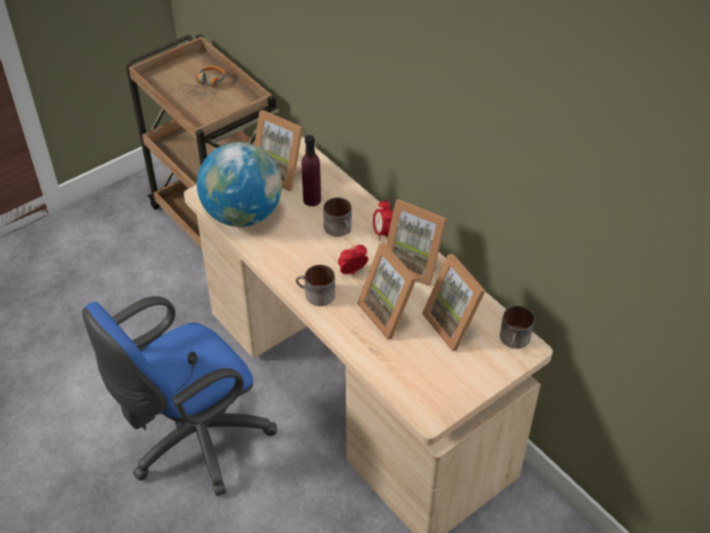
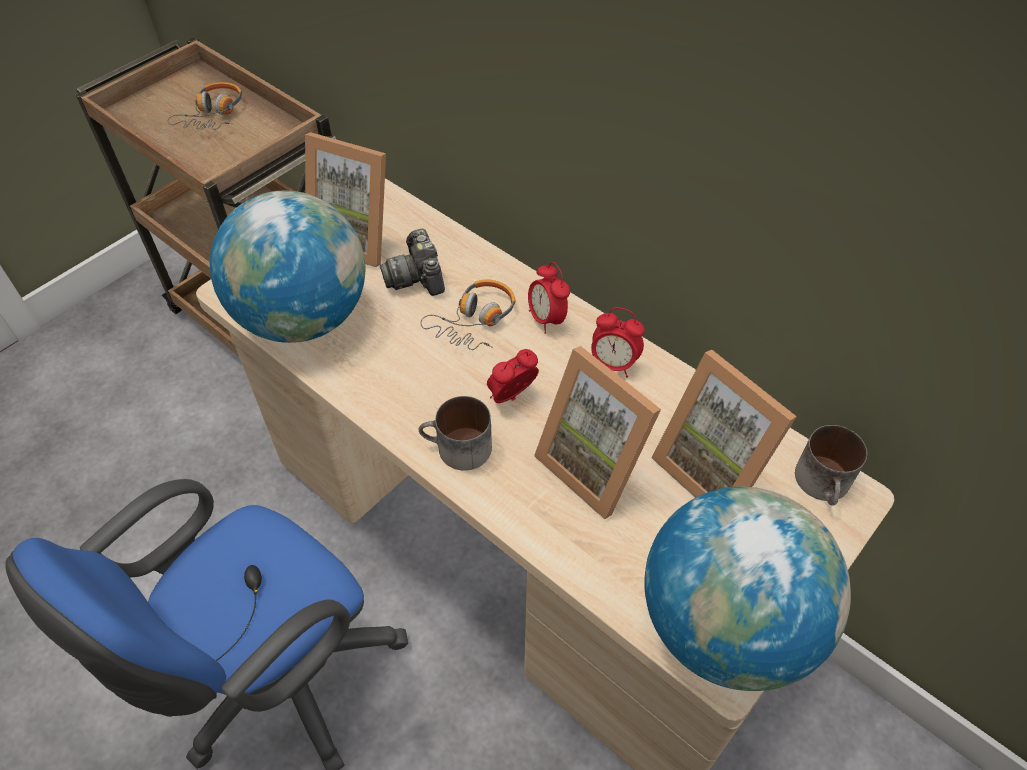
camera: 10 degrees left, 5 degrees up
(312, 200) = (417, 277): purple bottle -> camera
(341, 229) = (475, 321): mug -> headphones
(414, 263) = (613, 364): picture frame -> alarm clock
(437, 397) = (726, 624): none -> globe

